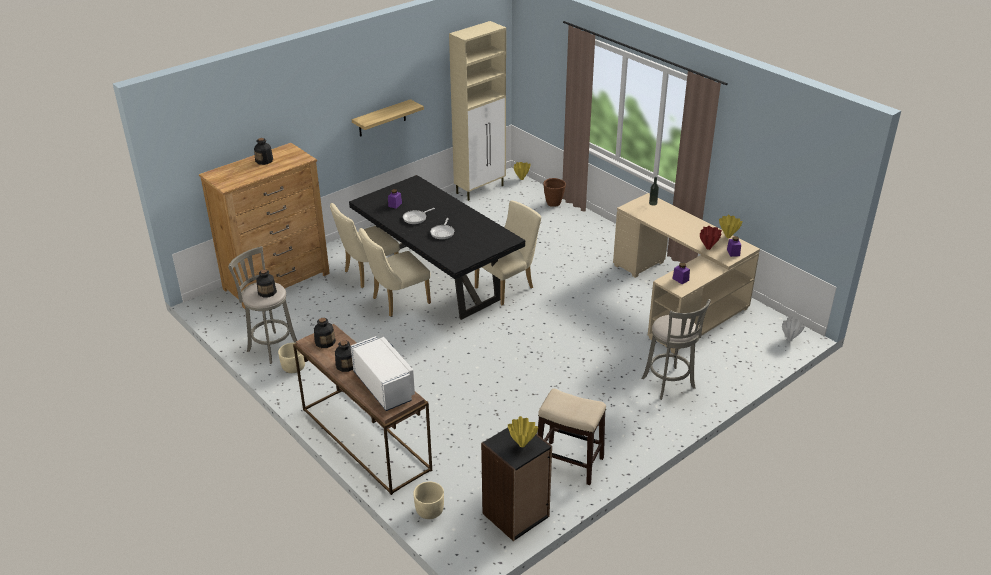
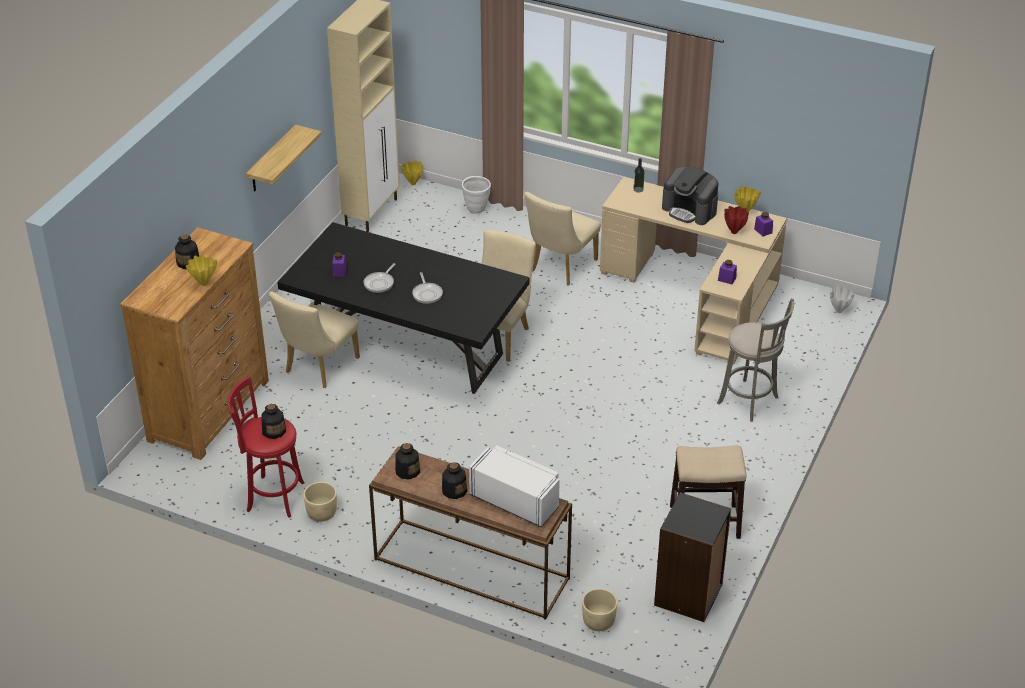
camera: 25 degrees left, 5 degrees up
(271, 346) = (272, 496): grey stool -> red stool
(397, 302) = (381, 393): beige chair -> beige chair (560, 268)
(521, 445) = (701, 517): yellow vase -> yellow vase (203, 284)
(553, 204) = (476, 209): brown planter -> white planter
(683, 225) = (690, 210): none -> coffee machine

